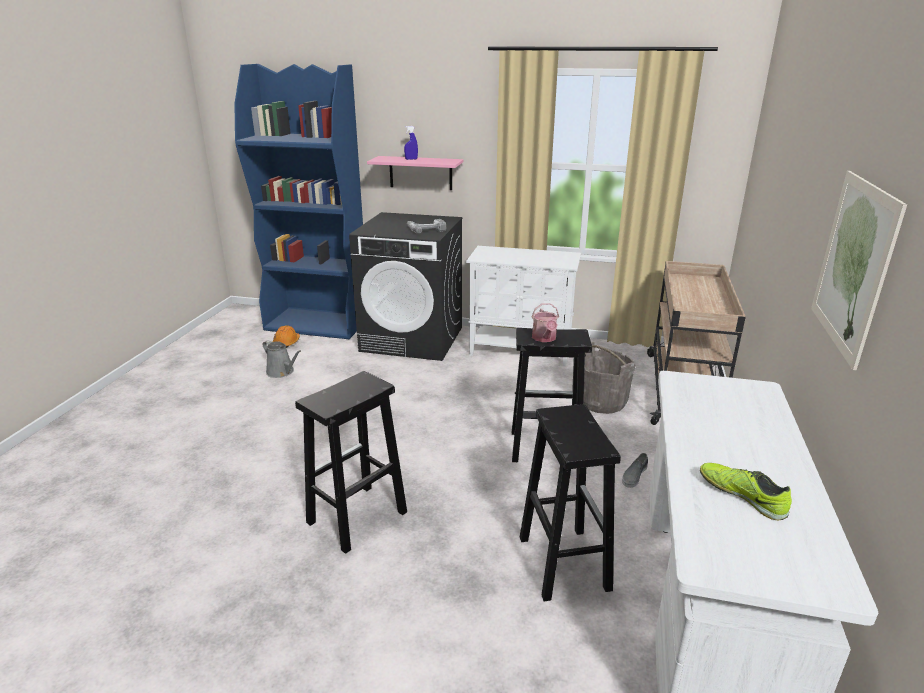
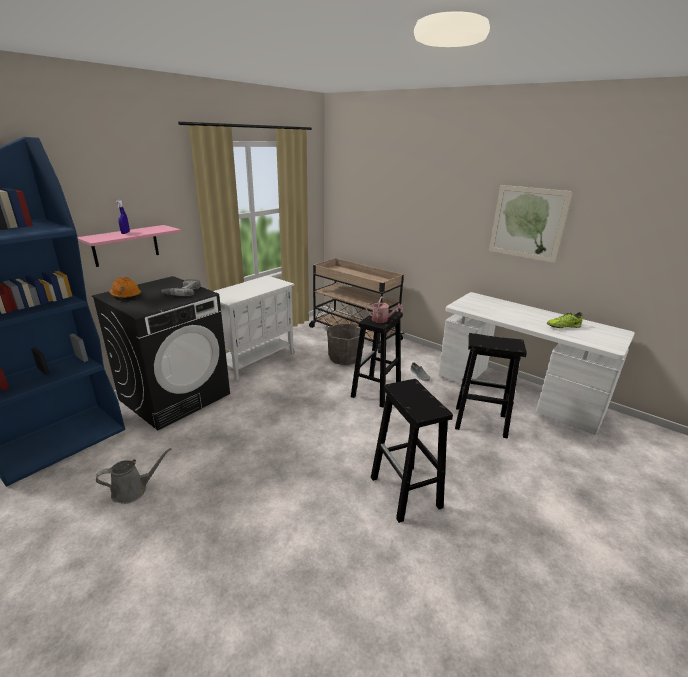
camera: 65 degrees left, 0 degrees up
(286, 343) = (69, 473): orange hard hat -> orange hard hat (125, 296)

